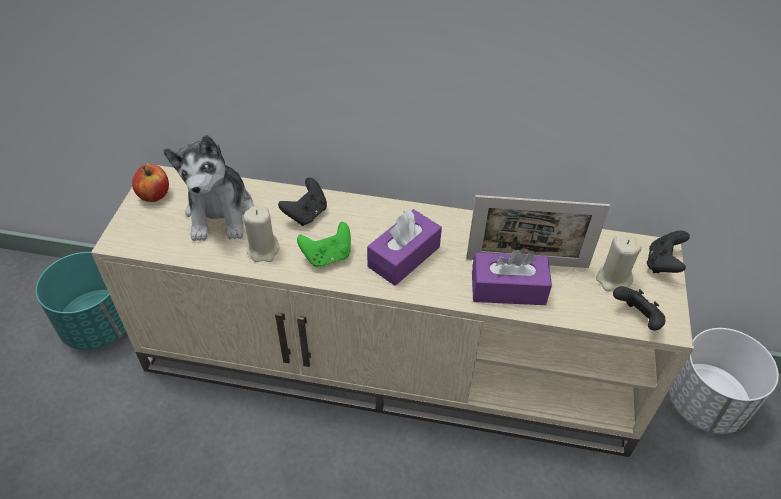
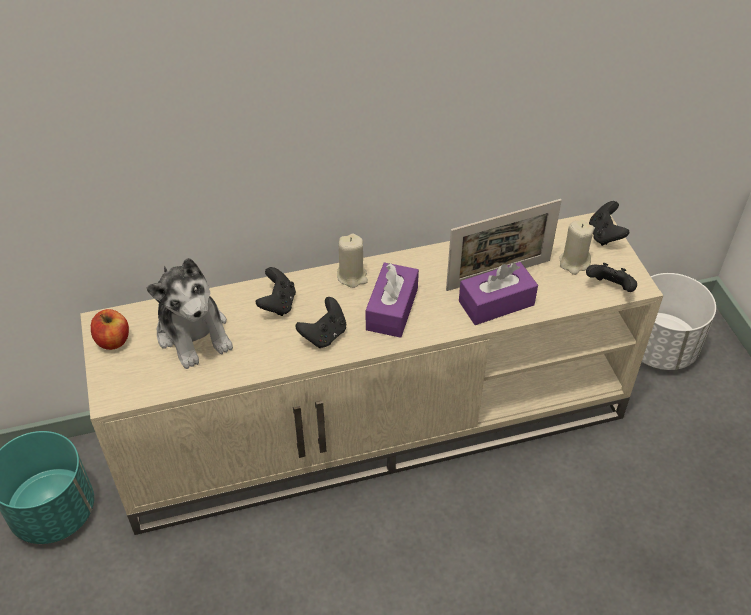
camera: 25 degrees left, 0 degrees up
(263, 250) = (260, 352): beige candle -> beige candle (352, 276)
(327, 257) = (324, 335): green game controller -> black game controller

